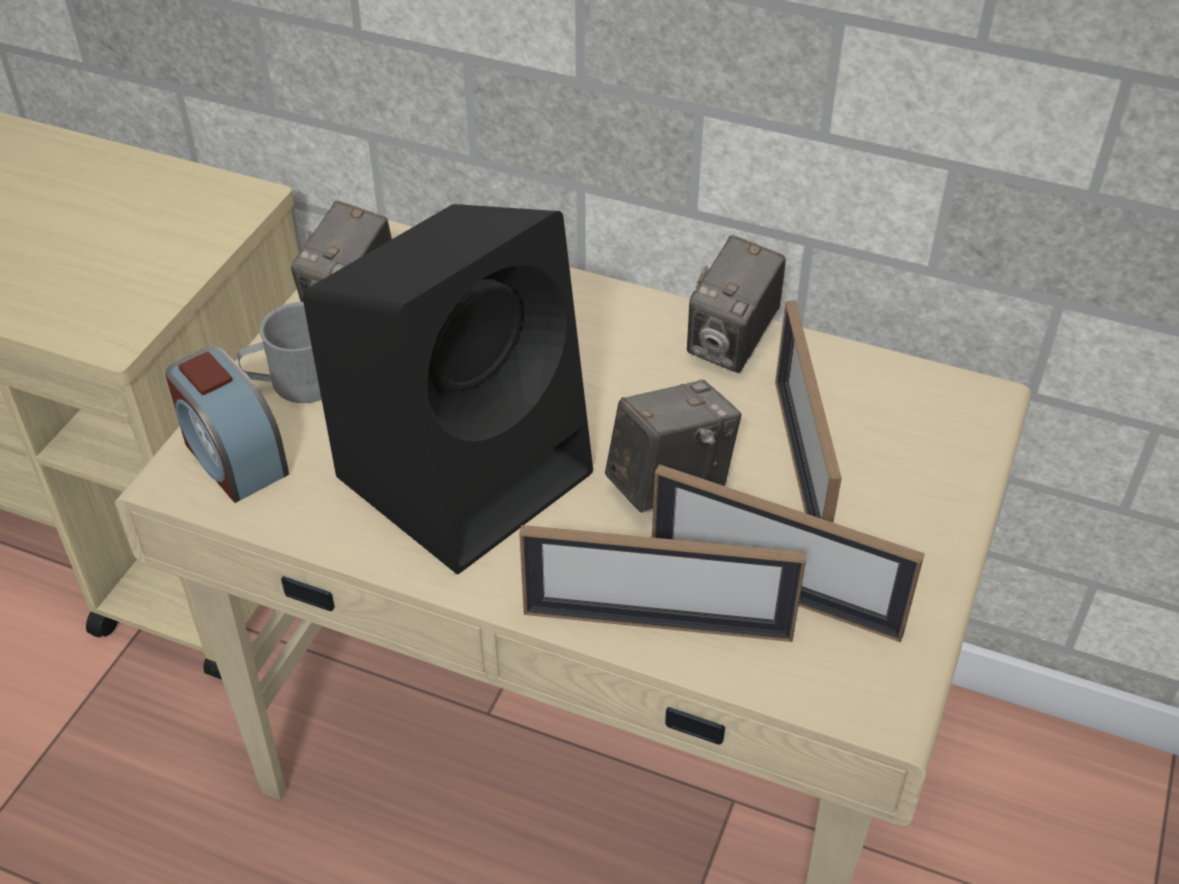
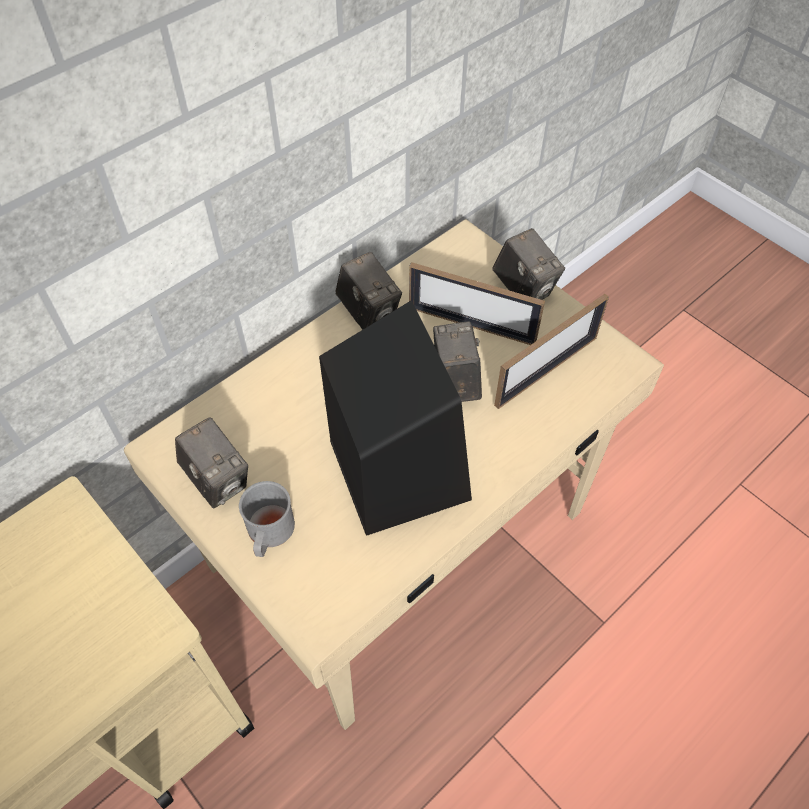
camera: 65 degrees left, 10 degrees up
(233, 456) = (316, 588): alarm clock -> none
(657, 623) = (544, 425): picture frame -> none
(934, 508) = (524, 289): none -> camera

